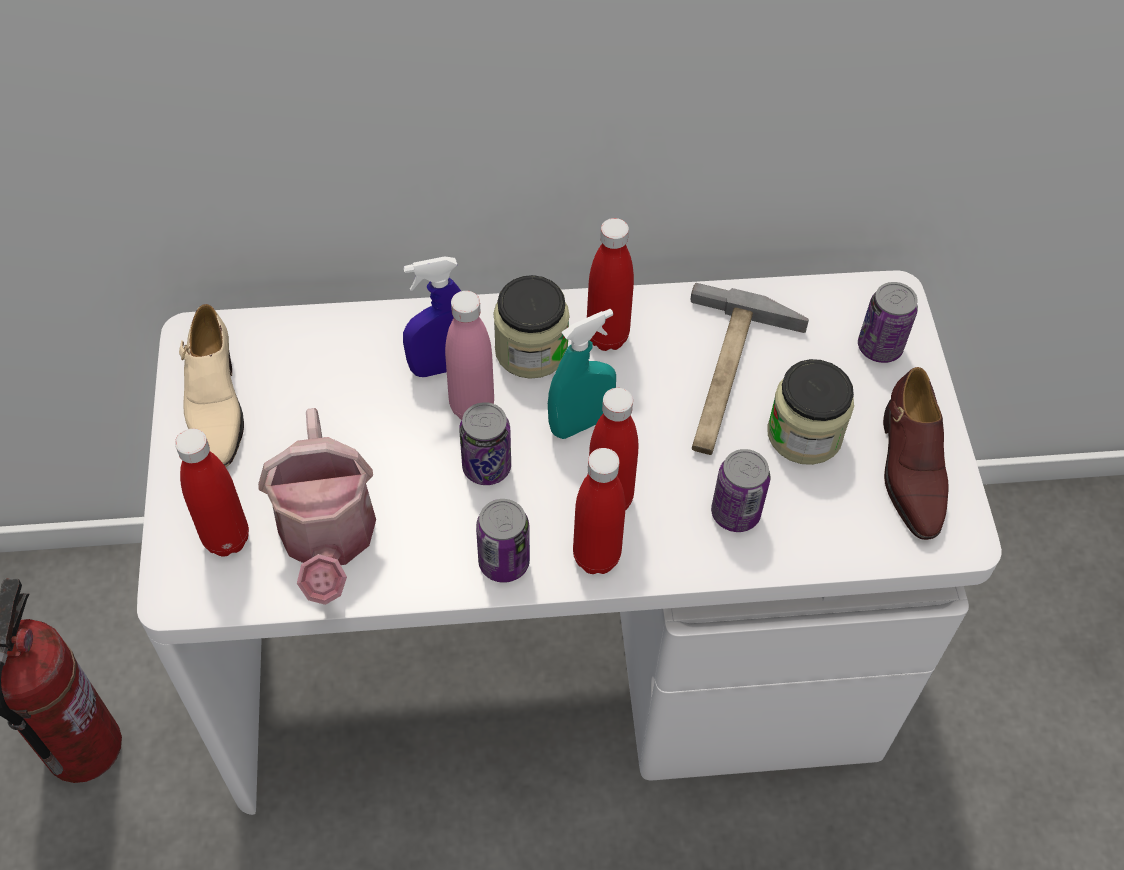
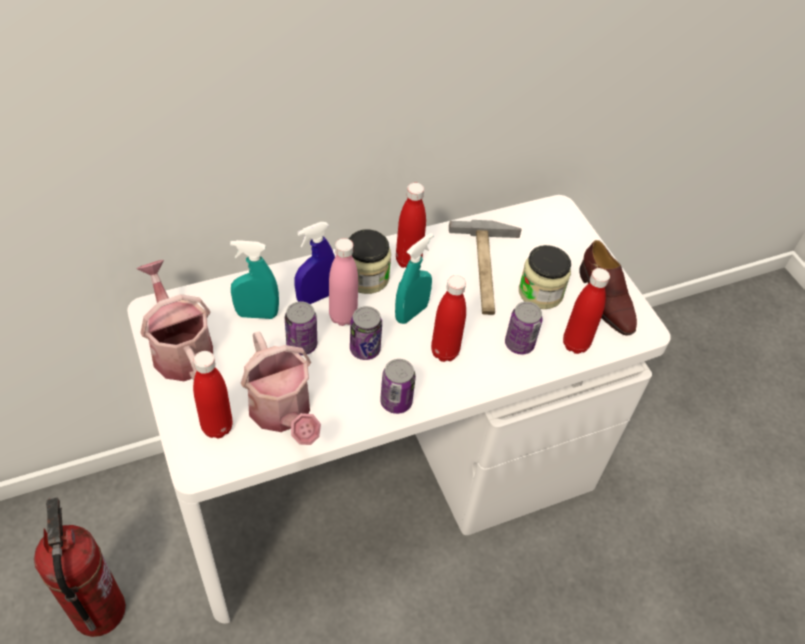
camera: 20 degrees left, 5 degrees down
(215, 405) = (180, 348): beige shoe -> watering can
(344, 375) = (257, 314): none -> turquoise spray bottle
(596, 557) = (449, 386): red bottle -> red bottle (575, 344)
(879, 347) = (563, 237): can -> can (301, 345)

